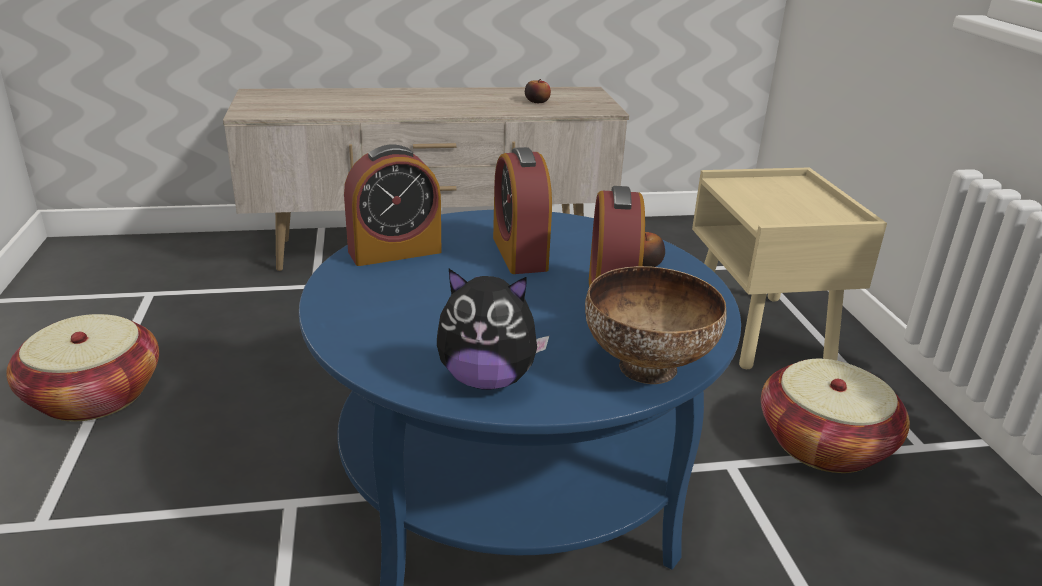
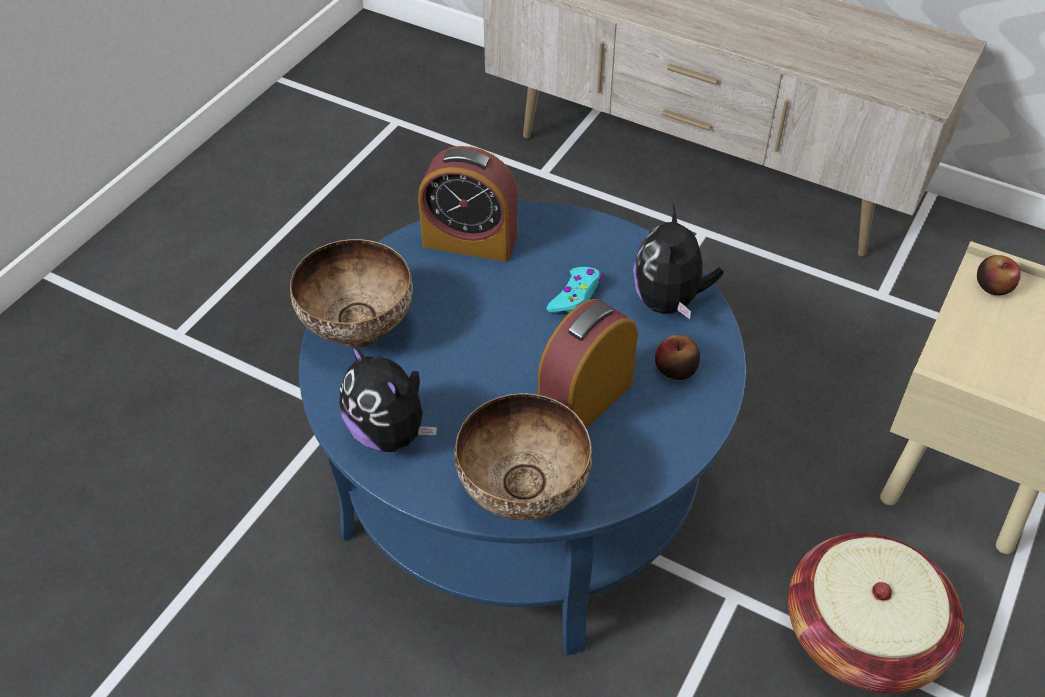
camera: 40 degrees right, 20 degrees up
(94, 395) = (282, 225): basket -> none
(365, 330) = (356, 330): none -> bowl
(519, 253) = (575, 296): alarm clock -> turquoise game controller
(537, 101) = (856, 50): apple -> apple (993, 286)
(587, 235) = (669, 302): none -> plush toy

